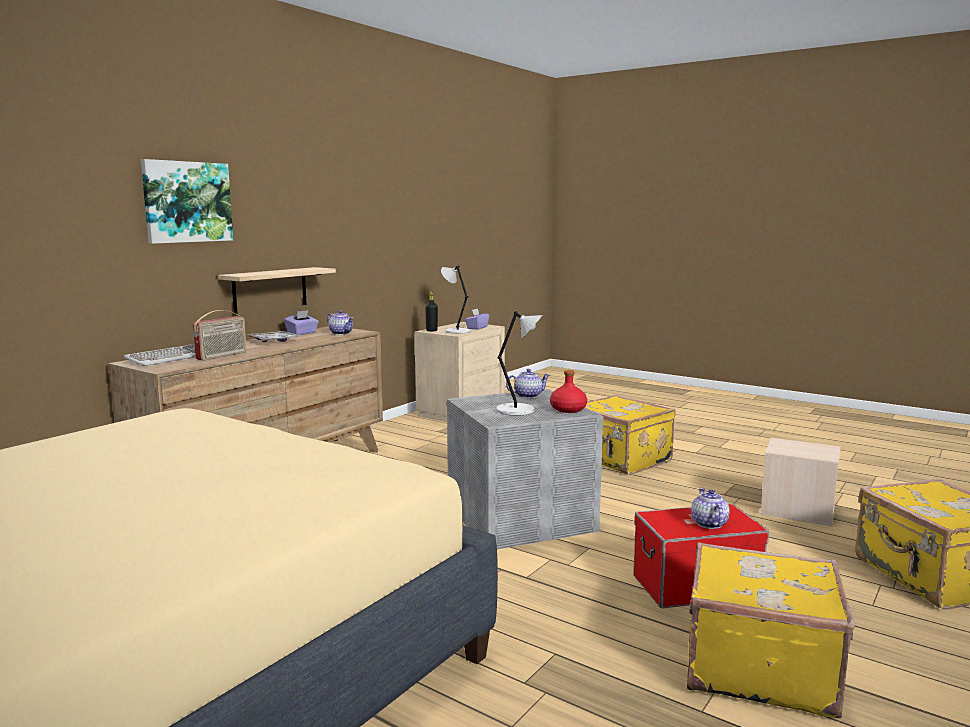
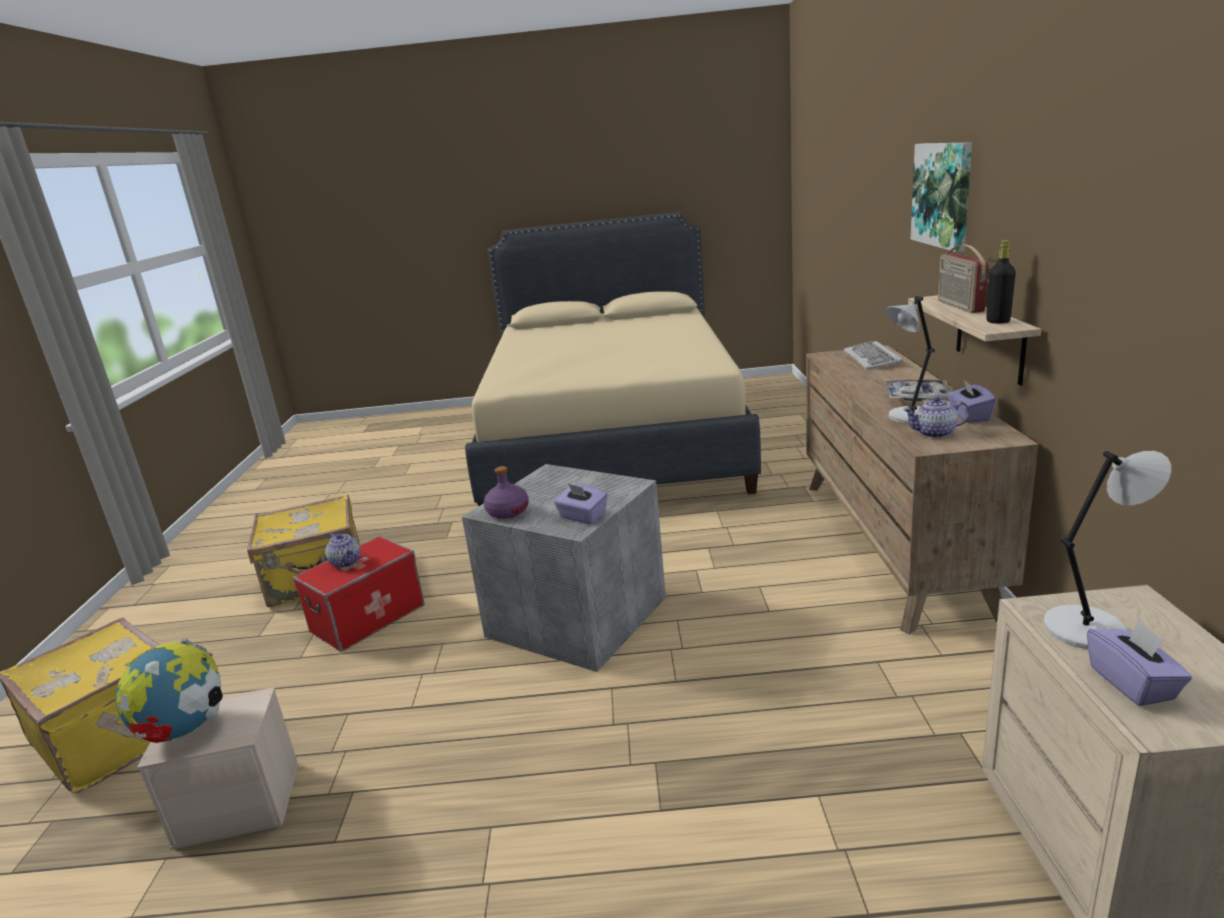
camera: 145 degrees right, 10 degrees up
(222, 356) = (854, 373): radio -> radio (959, 306)
(431, 331) = (1130, 603): black bottle -> black bottle (998, 321)
(517, 410) = (555, 491): grey table lamp -> grey table lamp (910, 417)
(528, 395) = (582, 517): teapot -> purple tissue box
(568, 409) = (507, 512): red bottle -> purple bottle
(620, 459) = (564, 819): yellow suitcase -> none
(818, 450) = (185, 730): none -> globe

